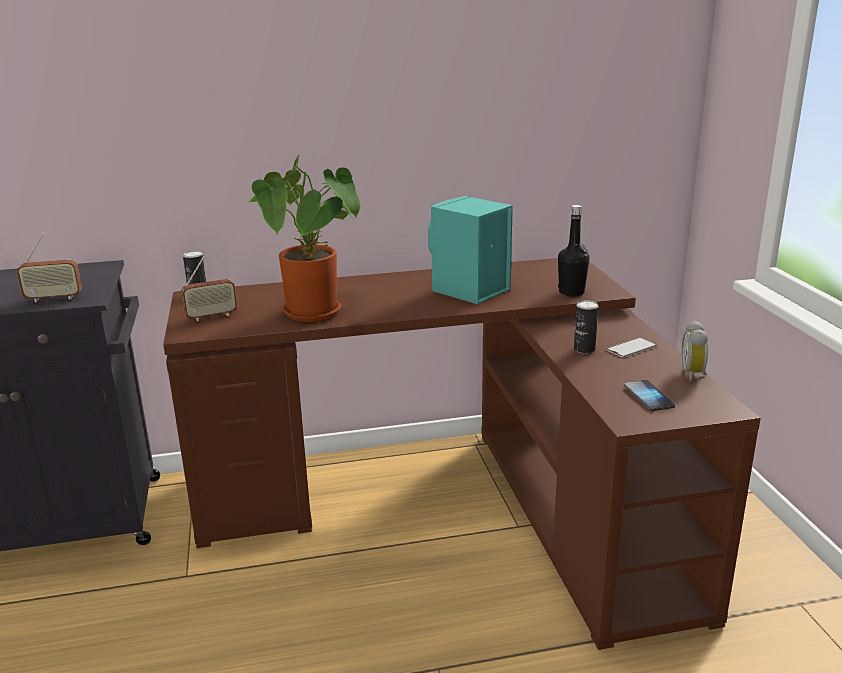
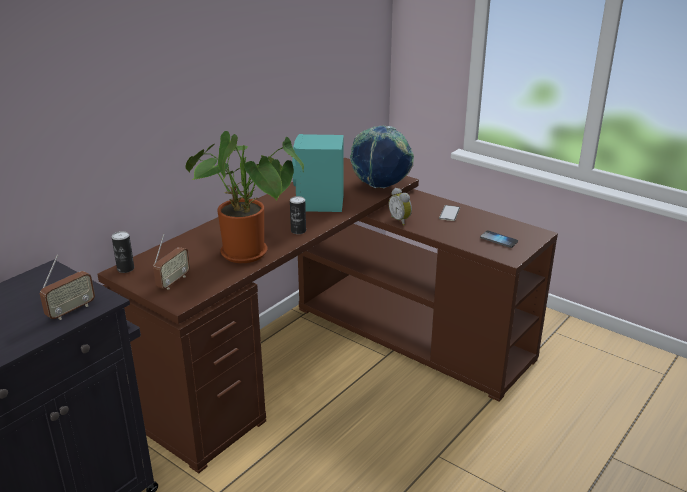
camera: 40 degrees left, 5 degrees up
(571, 292) = (380, 186): black bottle -> globe
(584, 349) = (428, 222): can -> can (298, 231)
(694, 374) = (500, 219): alarm clock -> alarm clock (400, 220)

